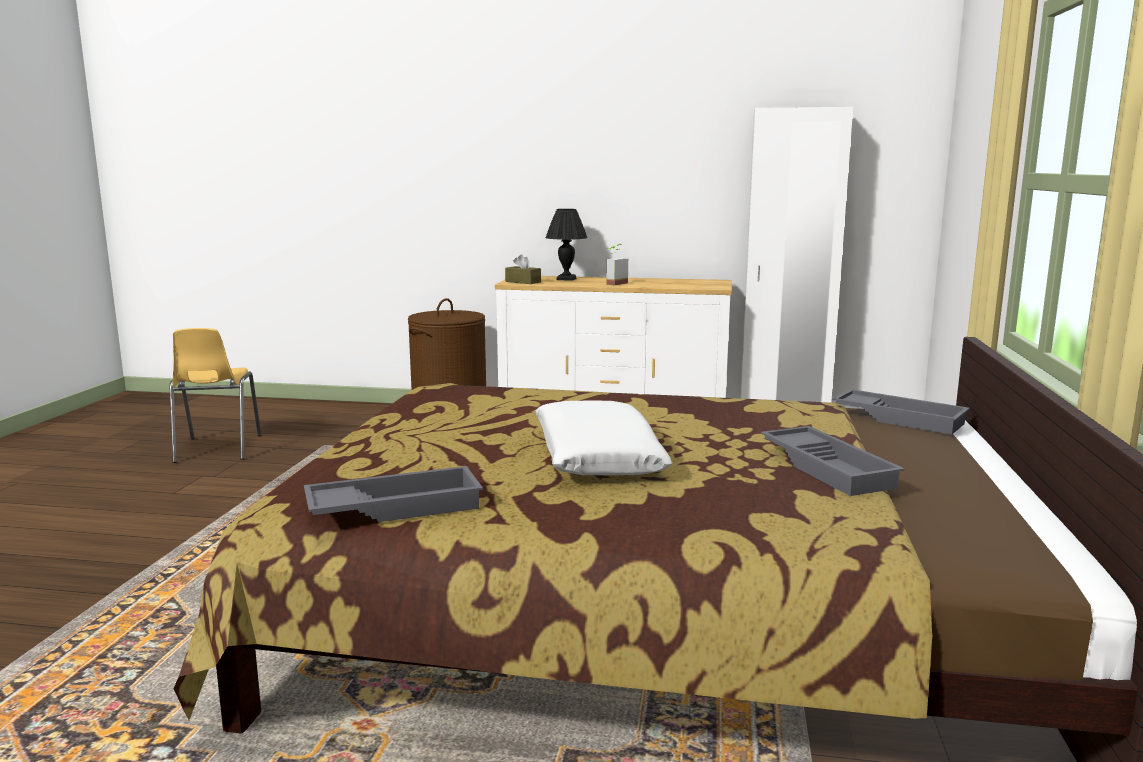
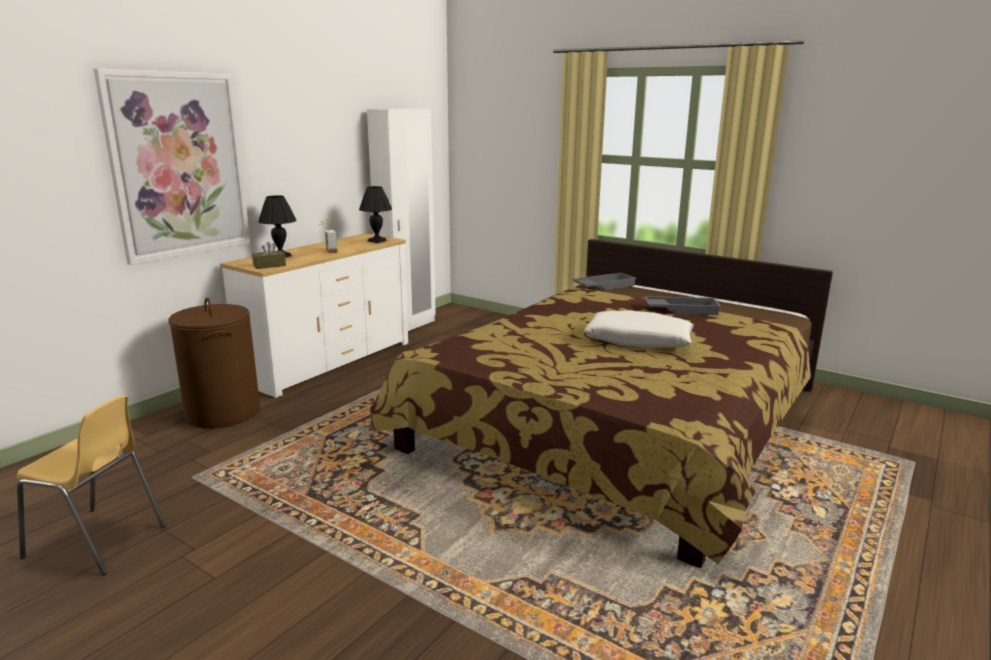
camera: 65 degrees left, 5 degrees up
(395, 506) = (697, 392): grey tray -> none
(485, 168) = (178, 165): none -> picture
(697, 285) = (377, 241): none -> black table lamp

